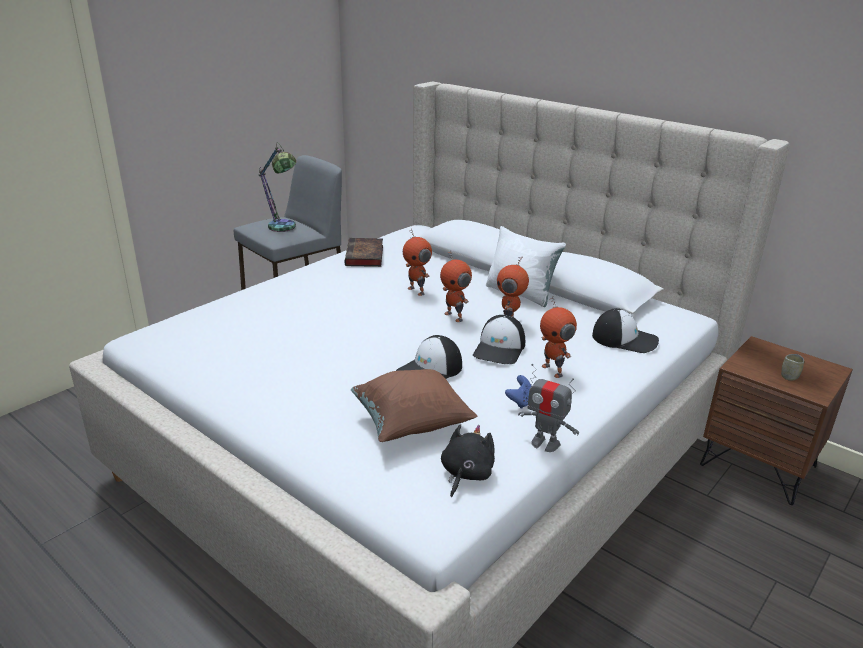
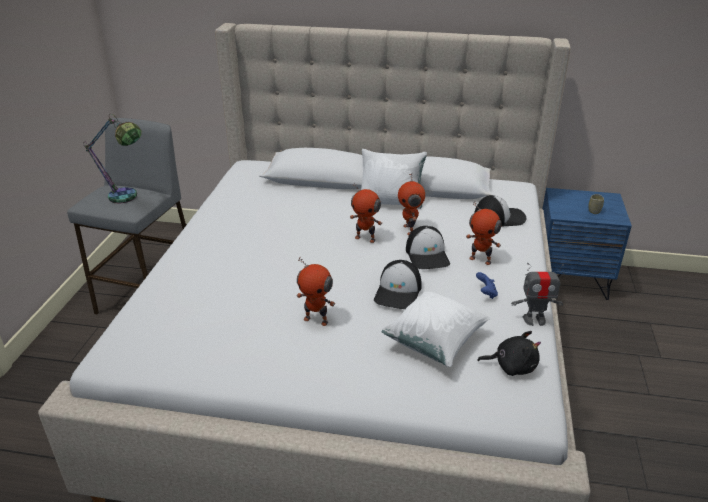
camera: 30 degrees left, 5 degrees up
(365, 256) = (231, 205): book -> none
(411, 424) = (434, 343): brown pillow -> white pillow
(417, 291) = (311, 224): toy robot -> toy robot (316, 320)
(465, 474) = (512, 366): black plush toy -> black plush toy turned 105 degrees clockwise
(758, 465) = (570, 279): brown nightstand -> blue nightstand

